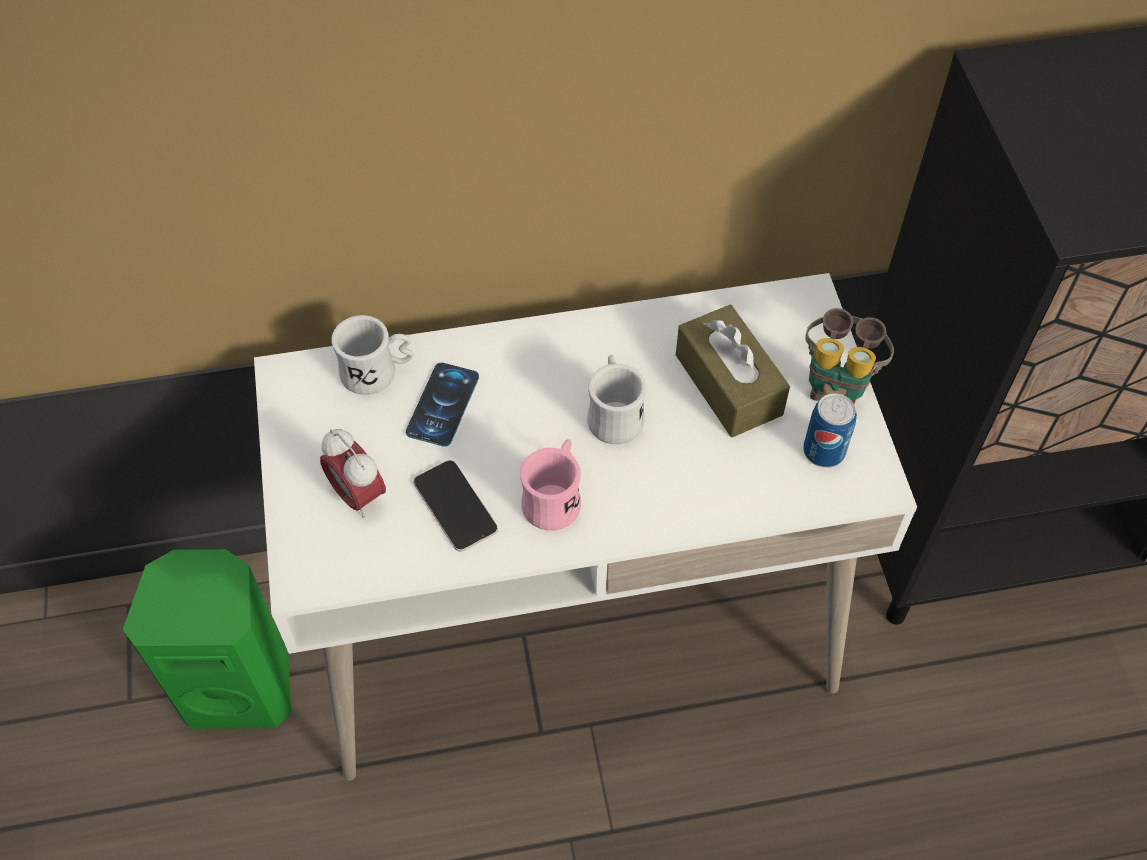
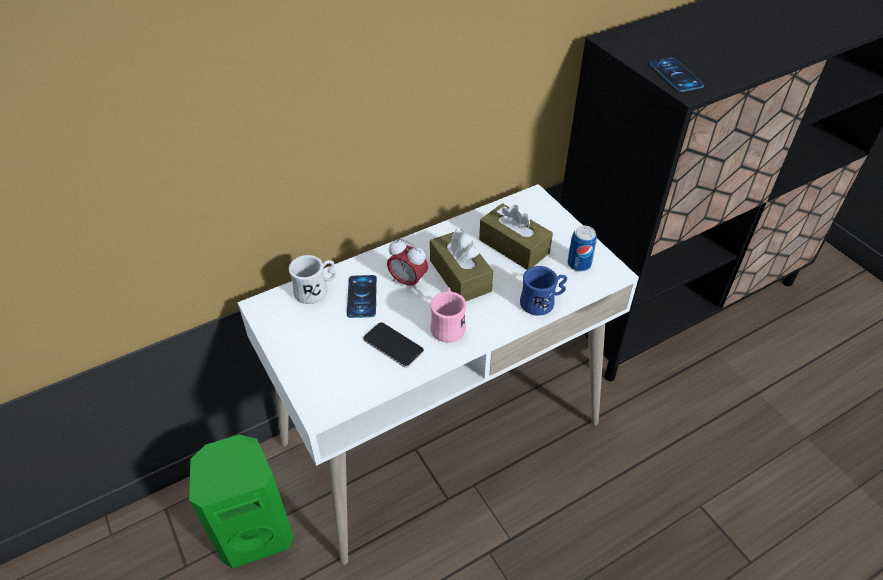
camera: 20 degrees left, 10 degrees down
(358, 495) = (333, 355): alarm clock -> alarm clock (408, 281)
(614, 414) = (460, 276): white mug -> brown tissue box
(726, 504) = (542, 302): none -> blue mug
(837, 383) = (569, 231): binoculars -> none
(1076, 181) = (676, 75): none -> phone

